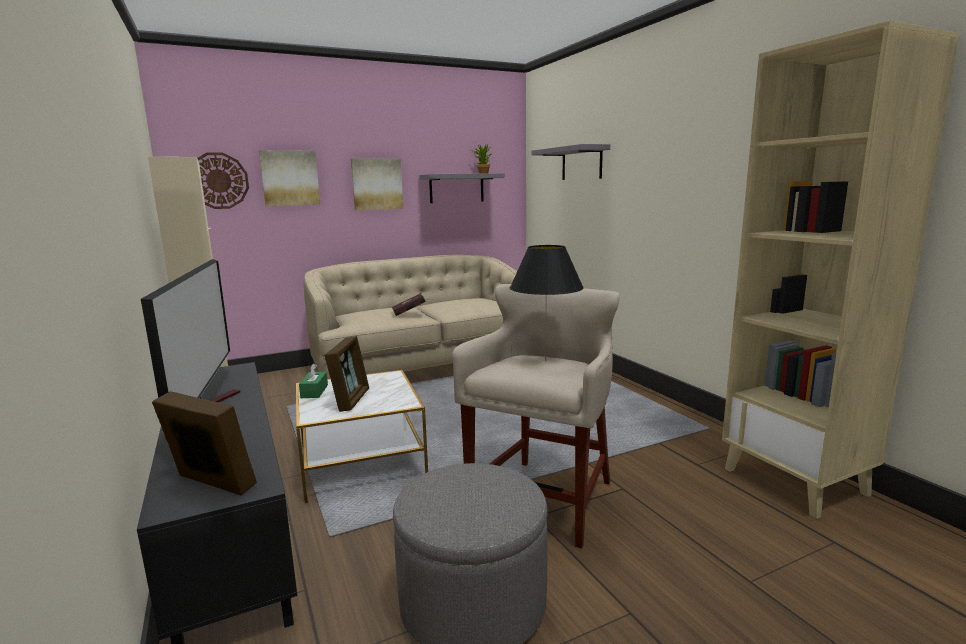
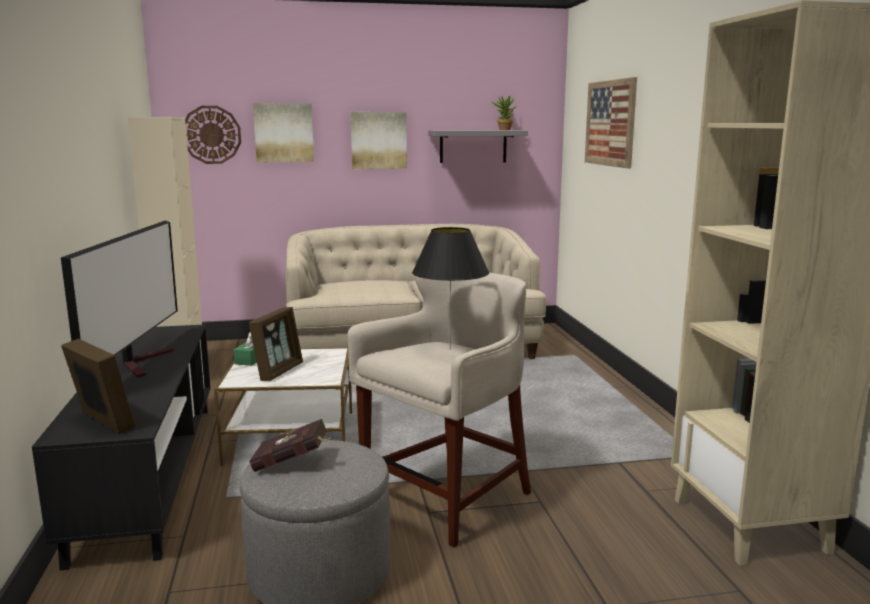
camera: 15 degrees right, 0 degrees up
(410, 314) = (391, 288): red book -> red book (293, 464)
(581, 163) = (610, 123): grey shelf -> picture

